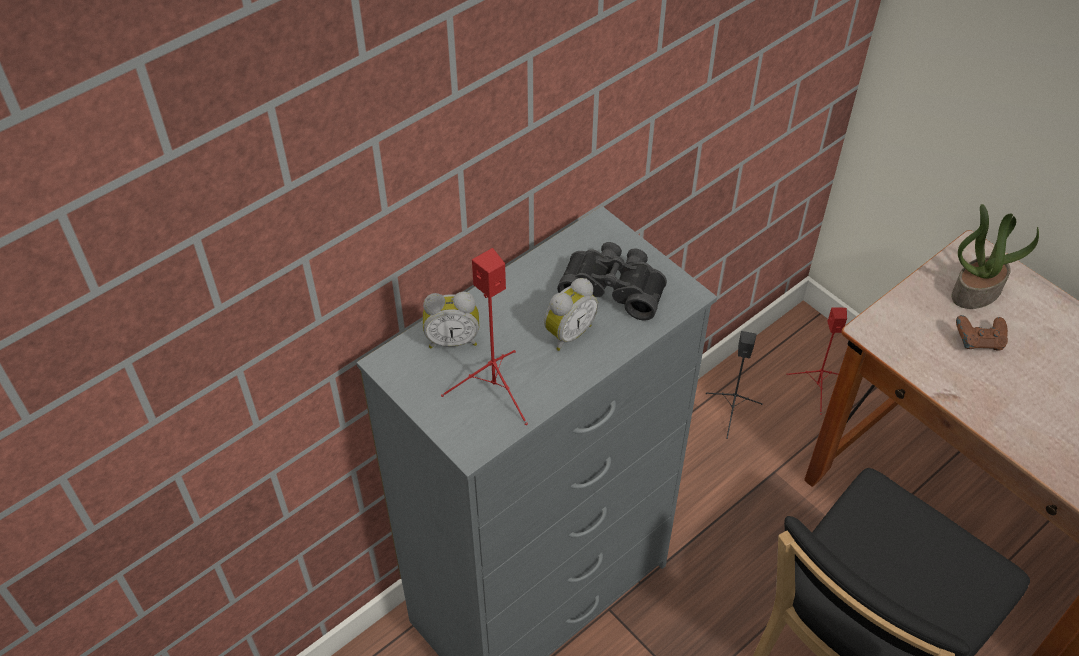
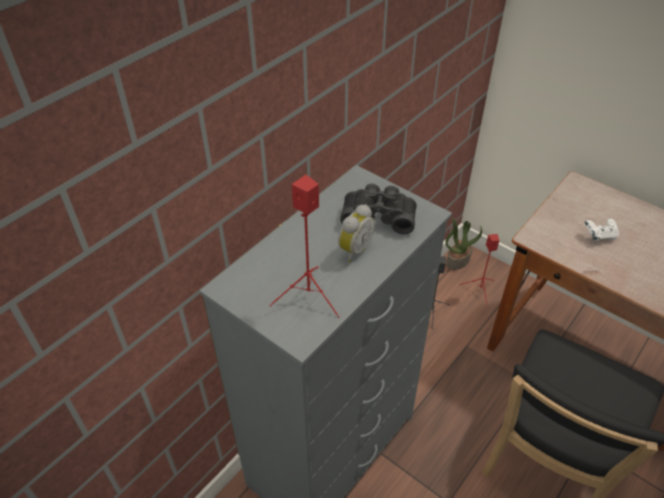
camera: 10 degrees left, 5 degrees down
(452, 339) = (270, 265): alarm clock -> none
(976, 291) = (588, 206): potted plant -> potted plant (458, 260)
(978, 341) = (599, 236): brown game controller -> white game controller

